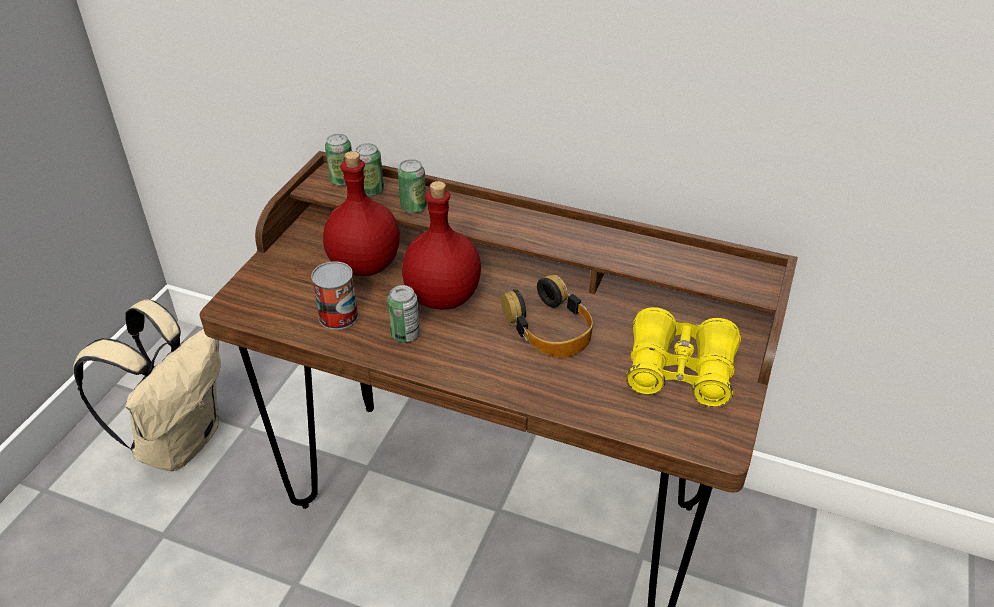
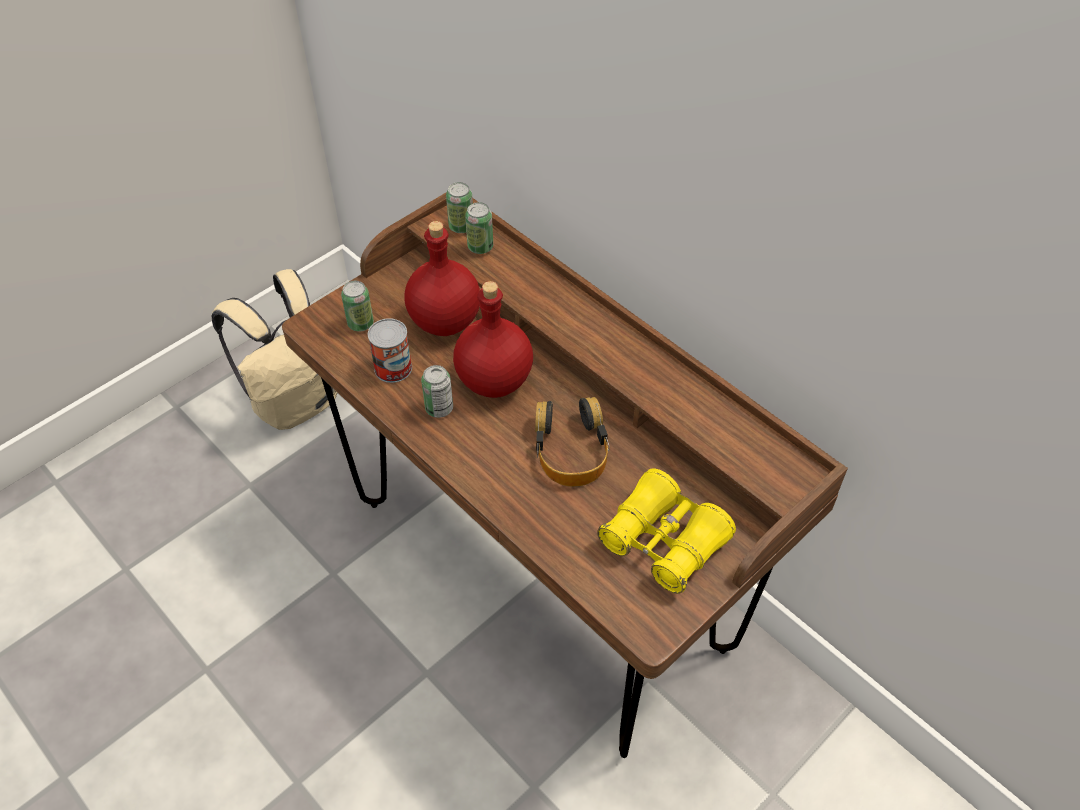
camera: 25 degrees right, 10 degrees up
(413, 207) = (508, 279): can -> can (360, 323)

